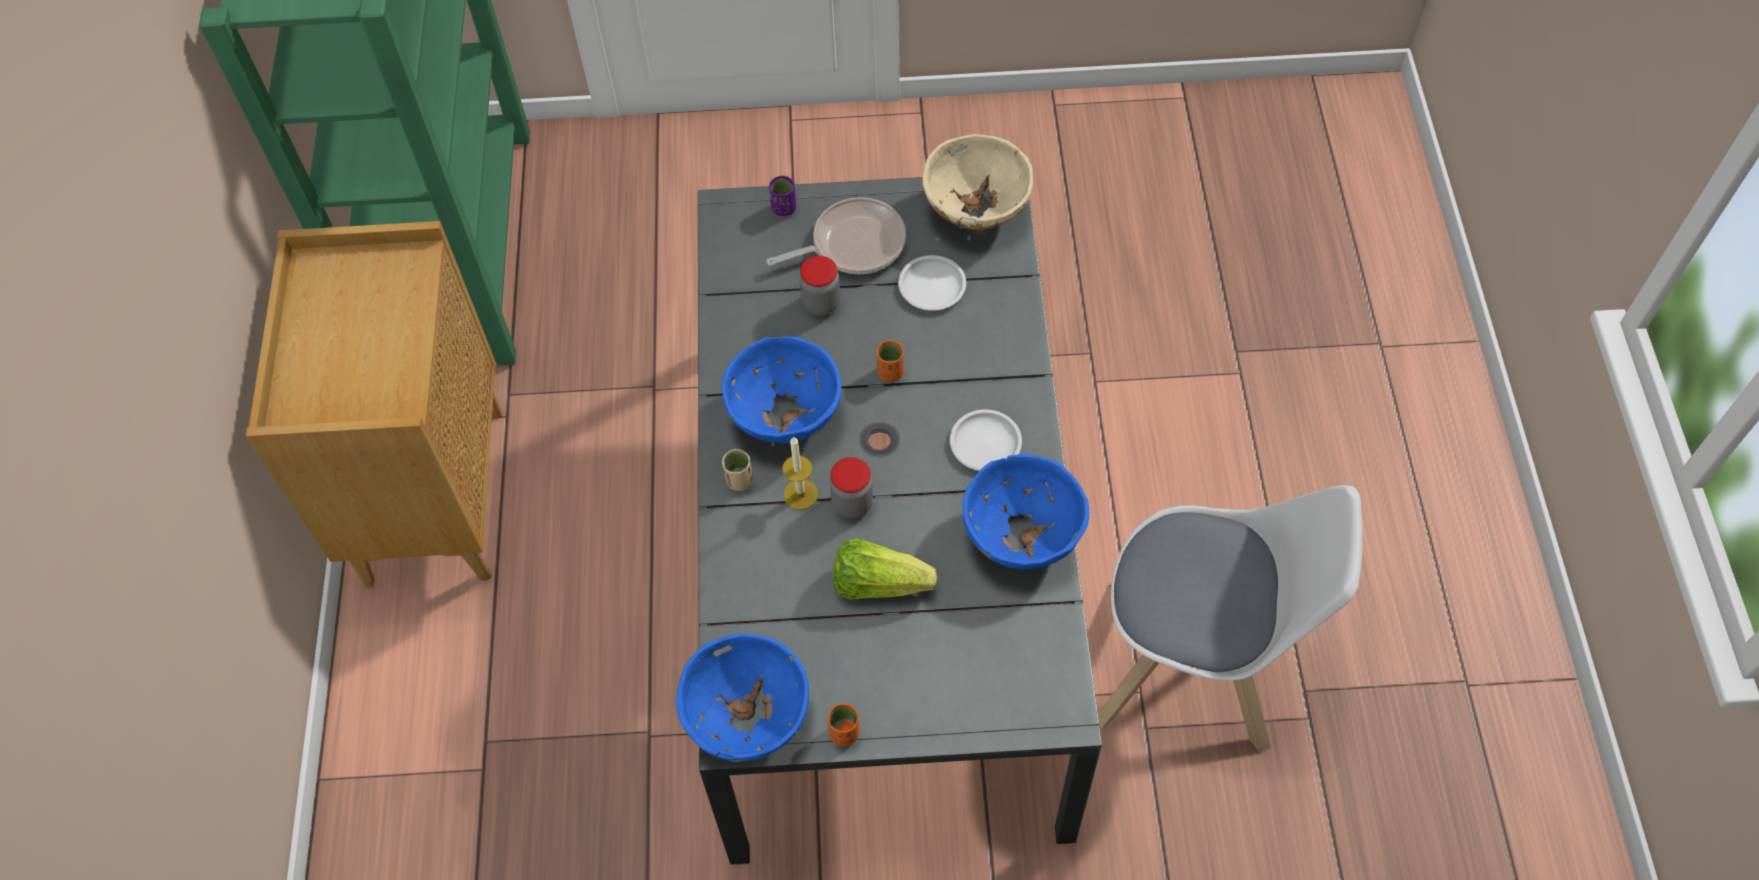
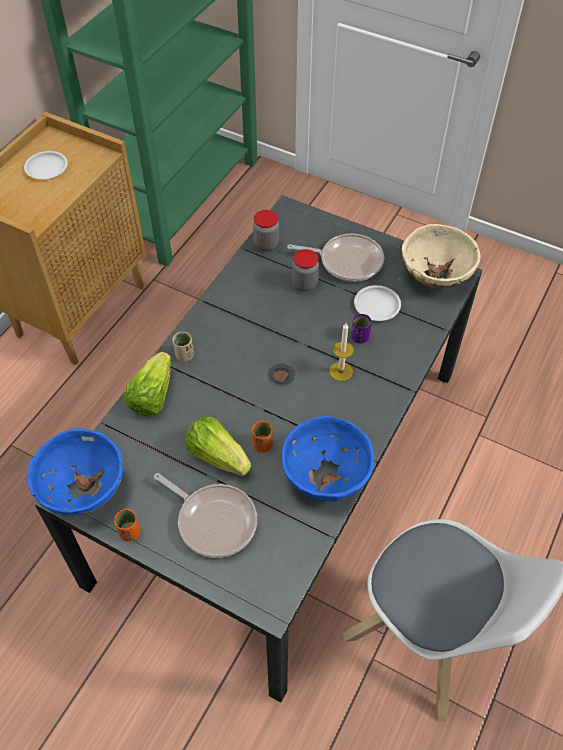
camera: 30 degrees right, 5 degrees down
(739, 555) = (152, 396): none -> lettuce
(784, 208) = (322, 225): purple cup -> purple cup (360, 337)
(785, 415) = (237, 333): blue bowl -> none
(800, 494) = (212, 381): candle -> candle (341, 371)
(852, 503) = (238, 402): jar -> jar (266, 244)
(890, 372) = (316, 341): orange cup -> orange cup (262, 445)
(932, 661) = (213, 520): none -> frying pan
(984, 443) = (343, 409): white plate -> white plate (46, 168)

